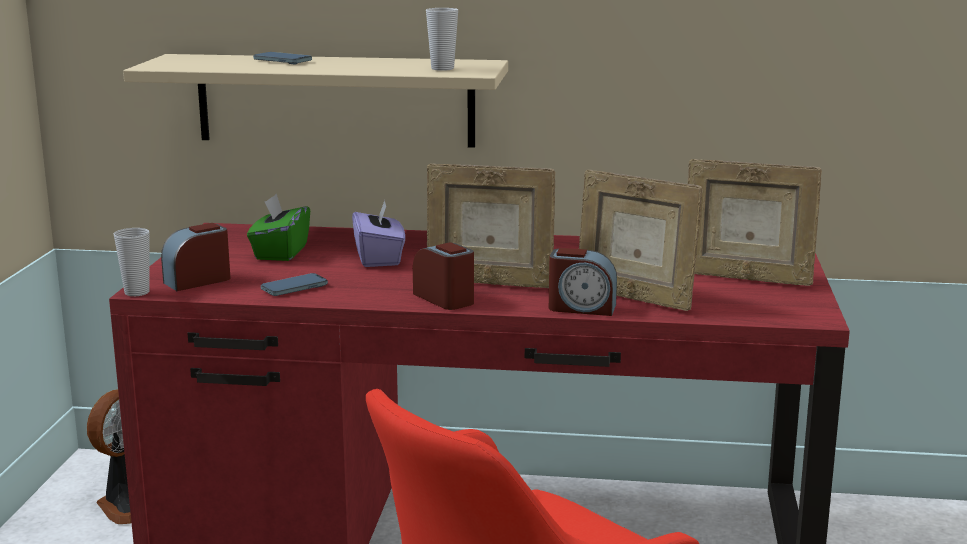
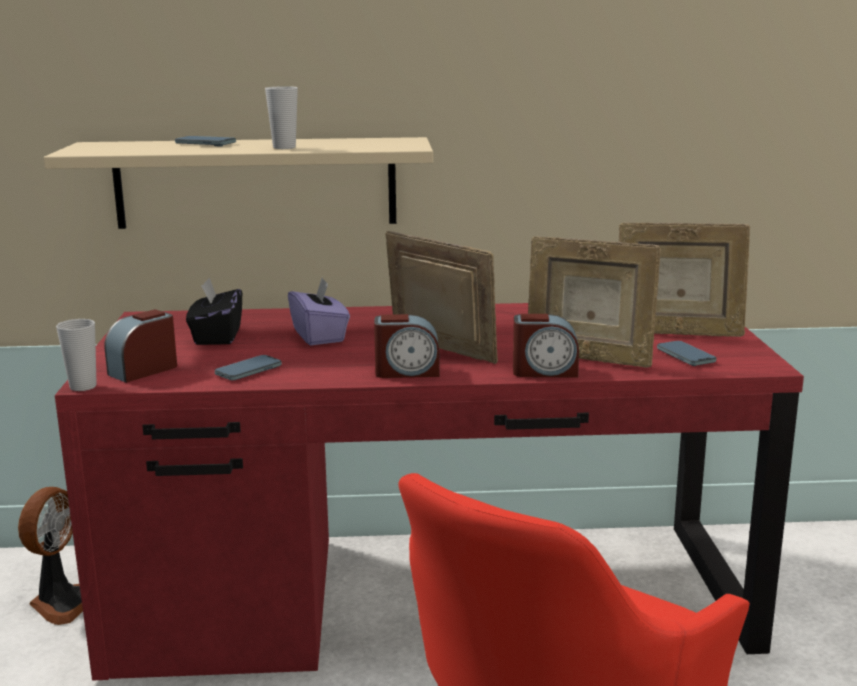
camera: 10 degrees left, 0 degrees up
(280, 252) = (217, 336): green tissue box -> black tissue box
(442, 69) = (373, 145): cup -> cup (284, 147)
(445, 299) = (407, 372): alarm clock -> alarm clock turned 135 degrees clockwise
(489, 283) = (441, 353): picture frame -> picture frame turned 150 degrees counterclockwise
(737, 302) = (685, 356): none -> phone

